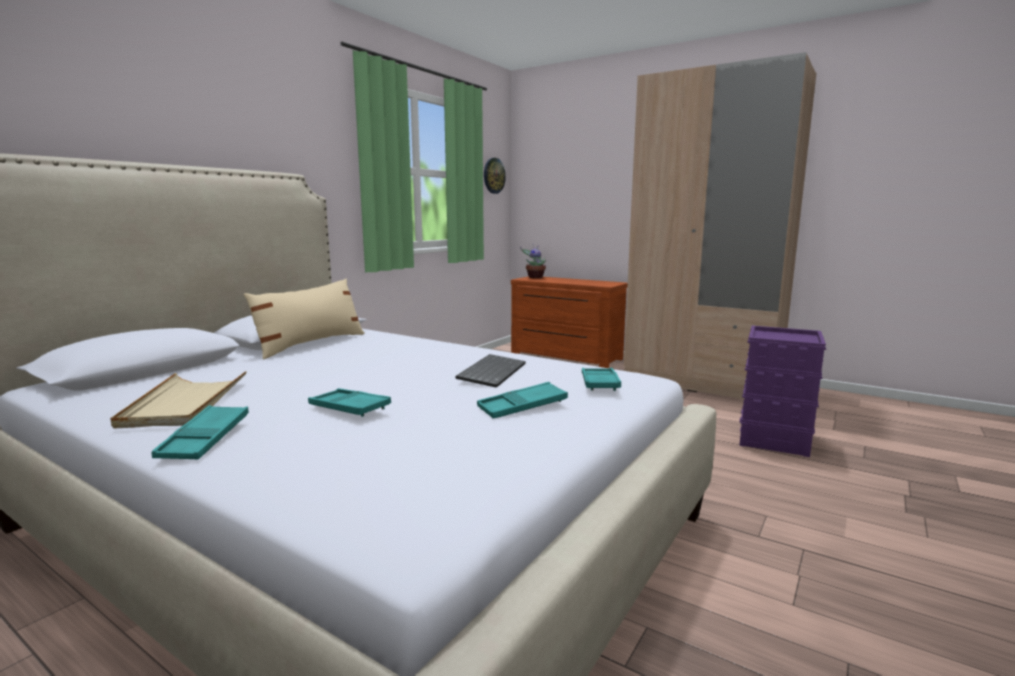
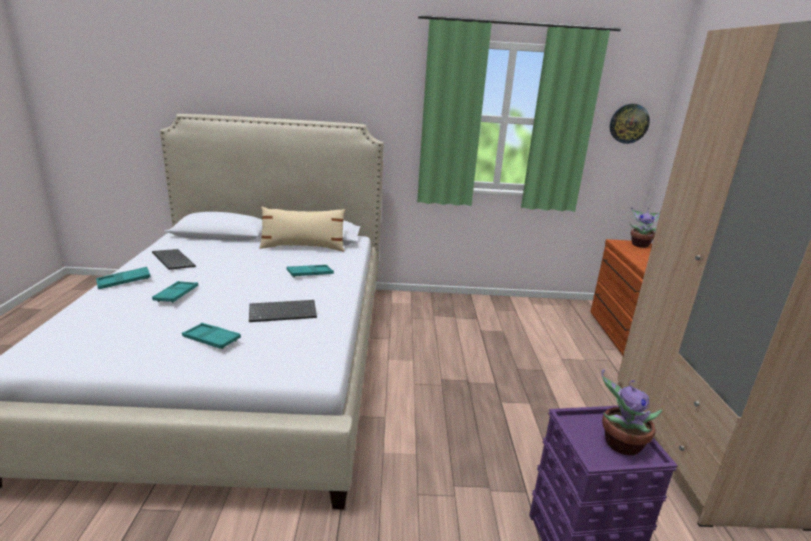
camera: 55 degrees right, 10 degrees up
(185, 403) = (172, 260): beige tray -> keyboard
(599, 383) = (282, 355): turquoise tray -> turquoise tray (310, 274)
(791, 337) = (620, 444): none -> potted plant

